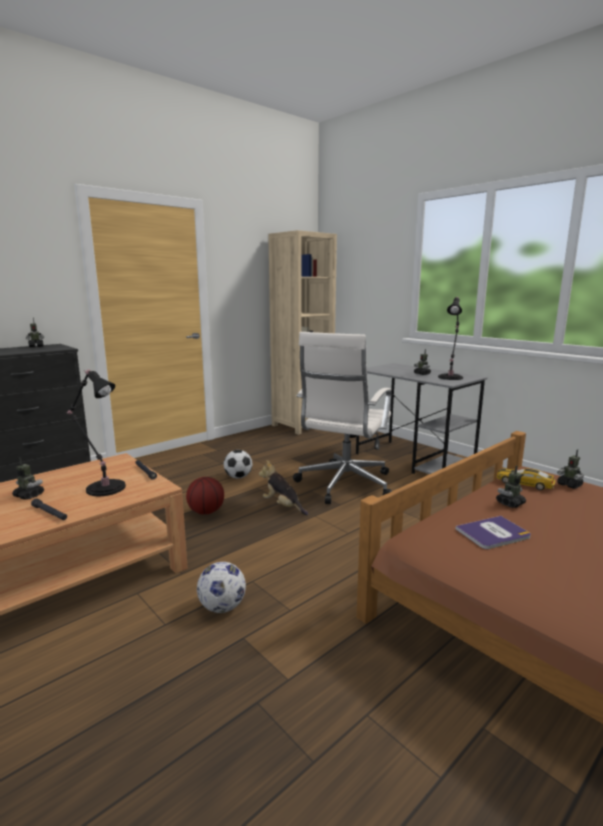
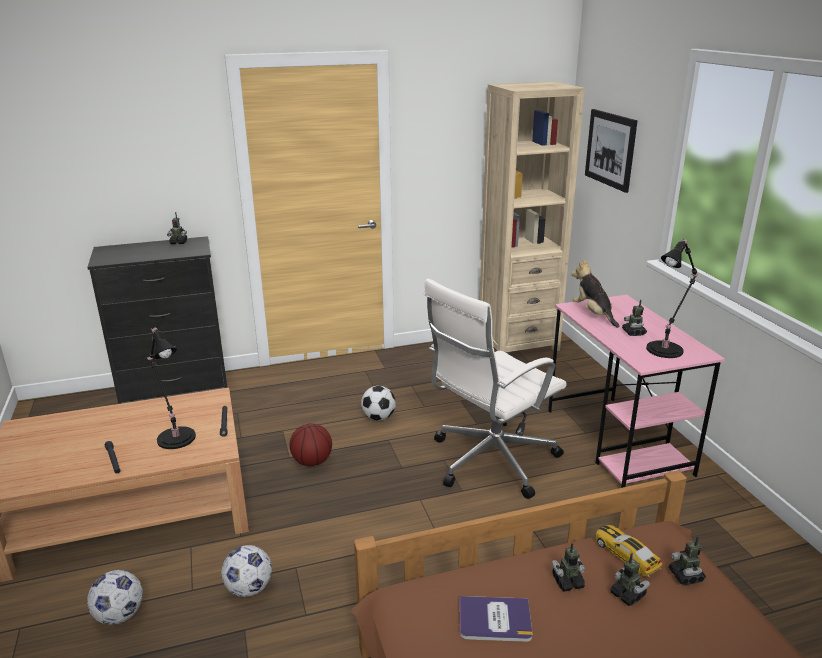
camera: 25 degrees right, 10 degrees up
(29, 495) = (112, 431): toy robot -> toy robot (627, 595)
(99, 668) = (120, 615): none -> football
(283, 506) = (396, 475): plush toy -> plush toy (593, 314)
(356, 275) = (610, 149): none -> picture
(414, 460) = (617, 442): grey desk -> pink desk

